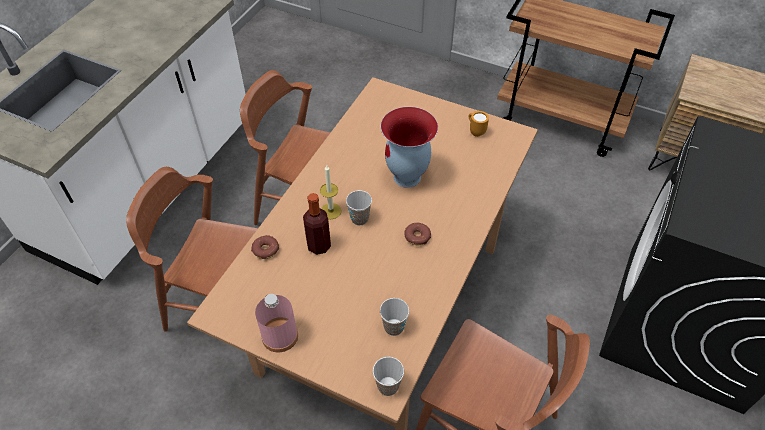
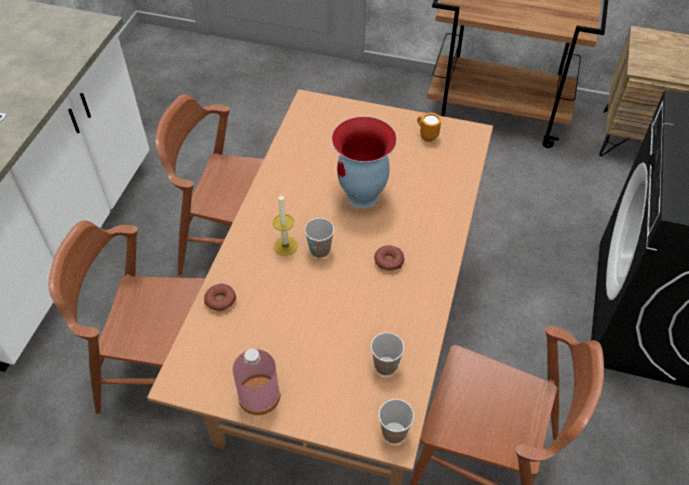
camera: 10 degrees left, 0 degrees up
(319, 246) = (280, 287): bottle -> none

